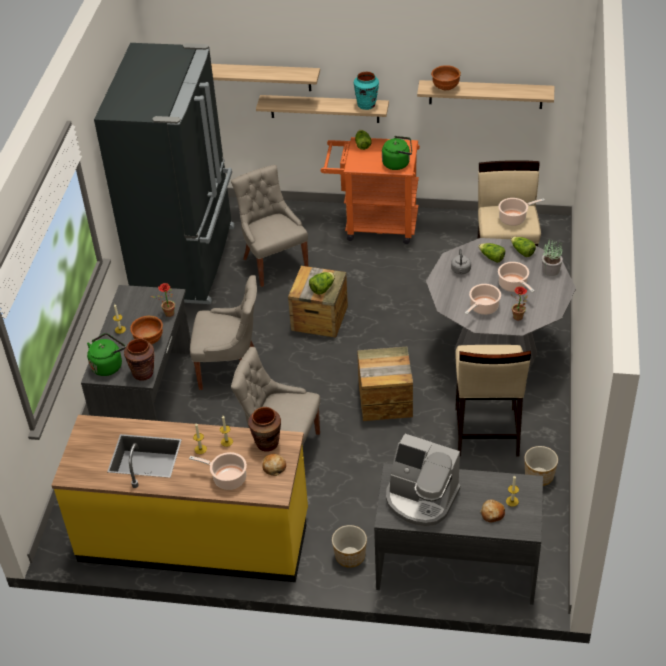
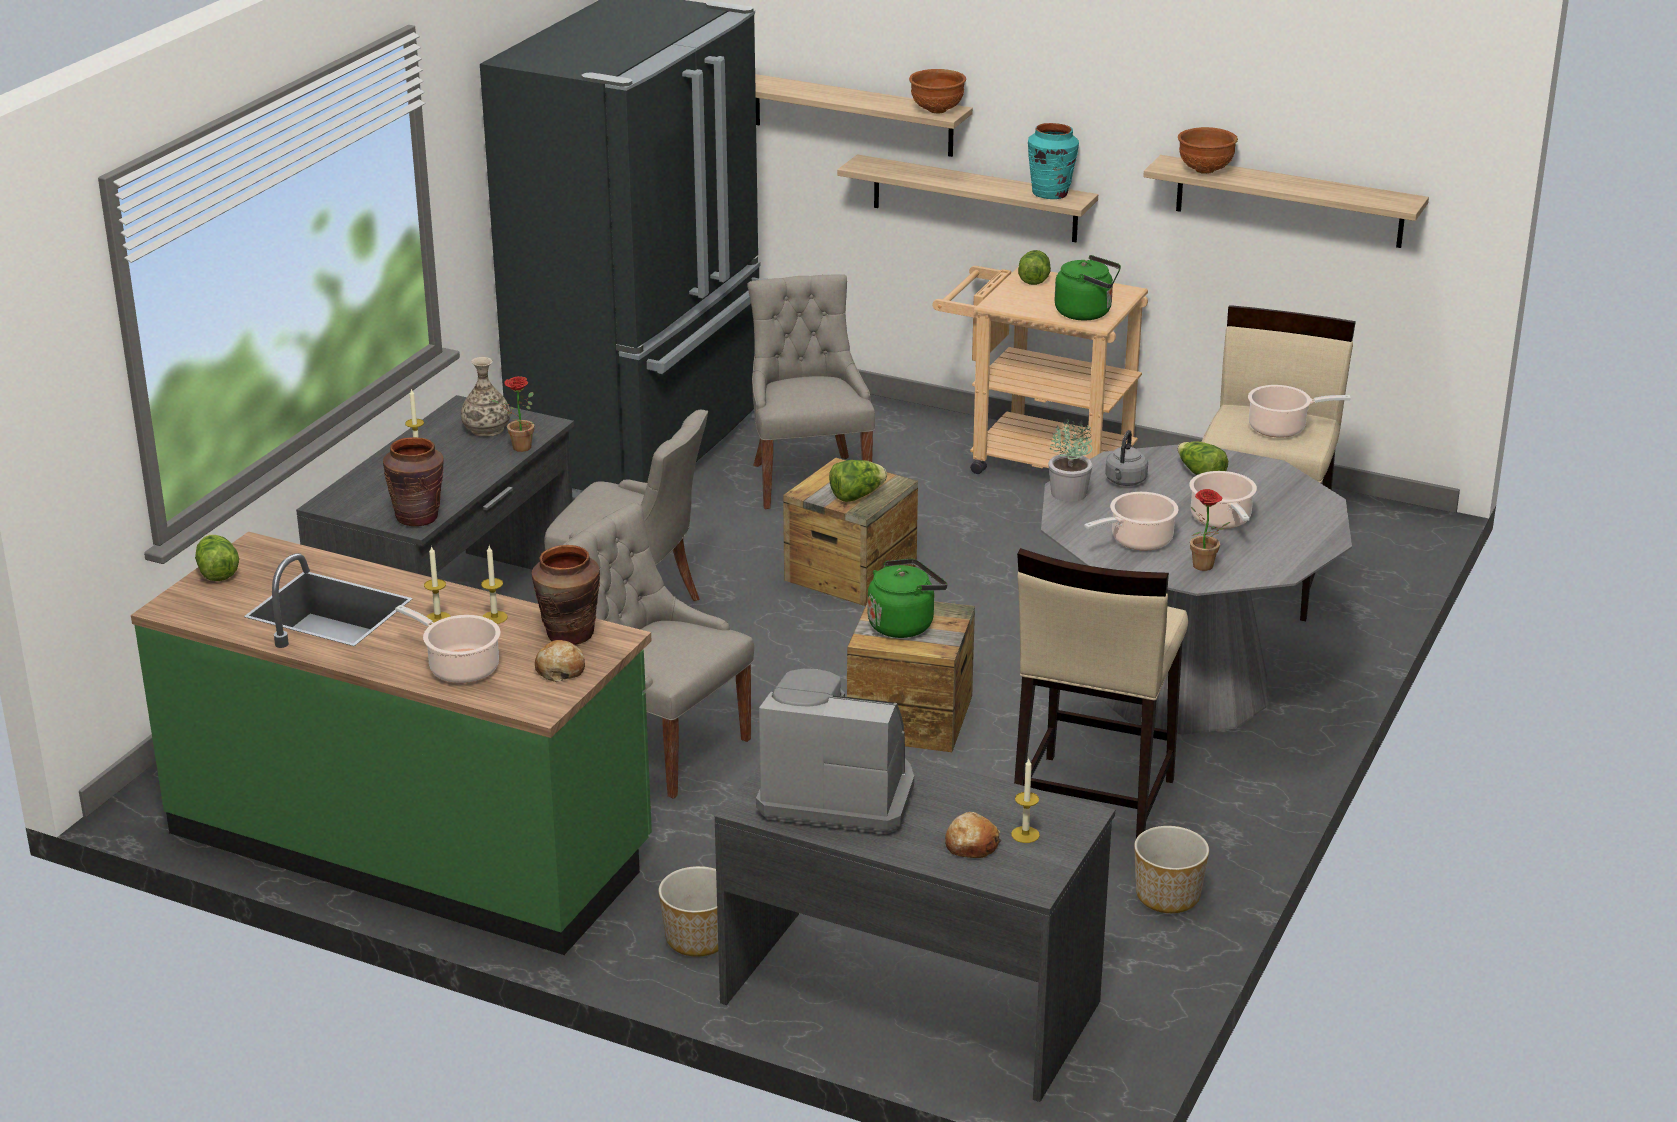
camera: 15 degrees right, 15 degrees down
(108, 365) = (361, 495): green kettle -> green kettle (904, 624)
(146, 305) = (487, 429): none -> vase
(148, 340) = (459, 475): brown bowl -> brown bowl (936, 110)
(194, 536) = (411, 843): yellow counter -> green counter
(373, 225) = (1037, 459): orange cart -> beige cart
(421, 499) = (837, 793): coffee machine -> coffee machine turned 150 degrees clockwise
(522, 251) = (1269, 476): lettuce -> lettuce (217, 571)
(551, 270) = (1314, 511): potted plant -> potted plant (1069, 493)

